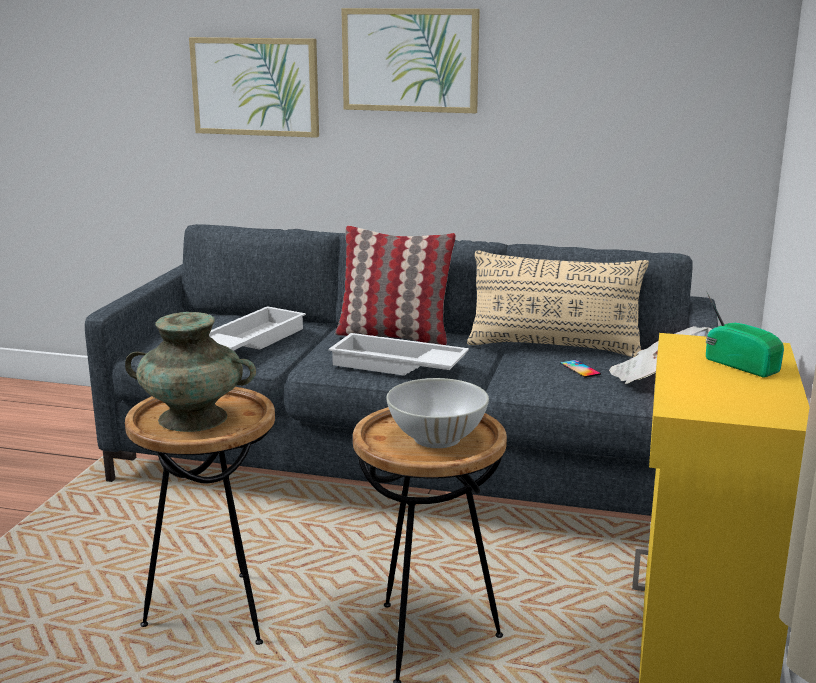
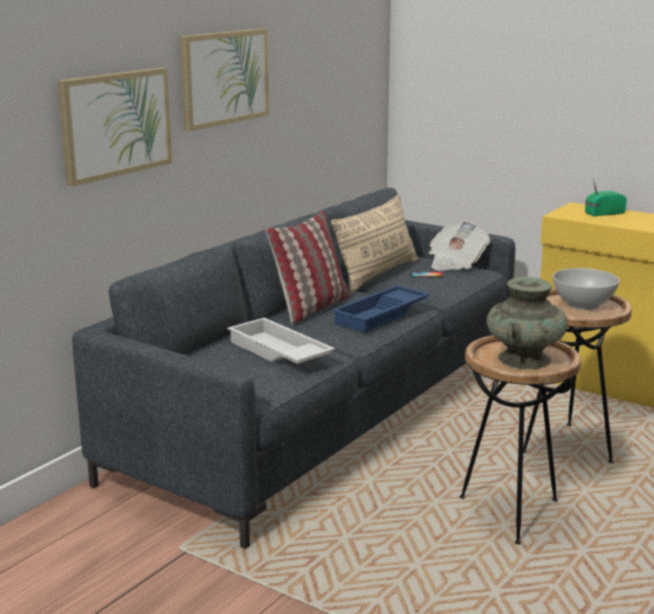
camera: 70 degrees left, 0 degrees up
(396, 365) = (382, 315): white tray -> blue tray

